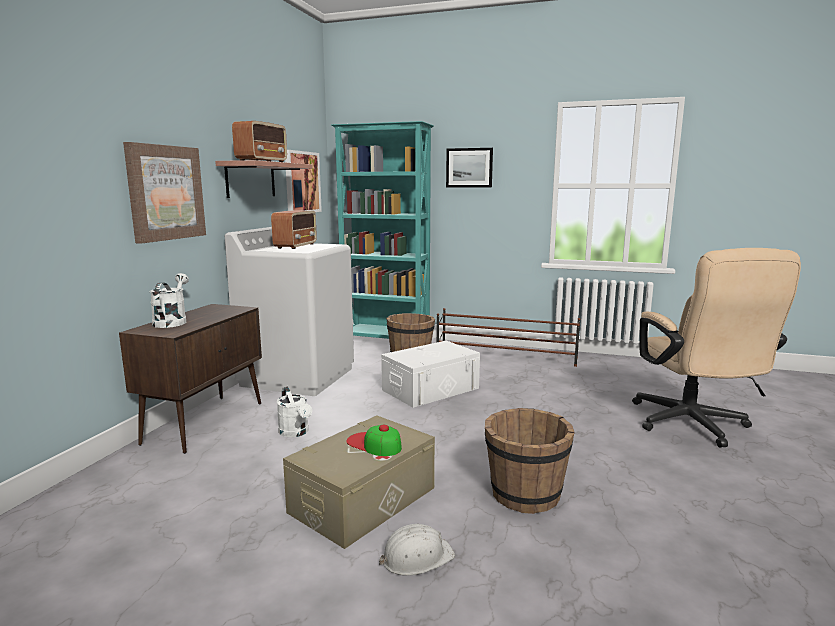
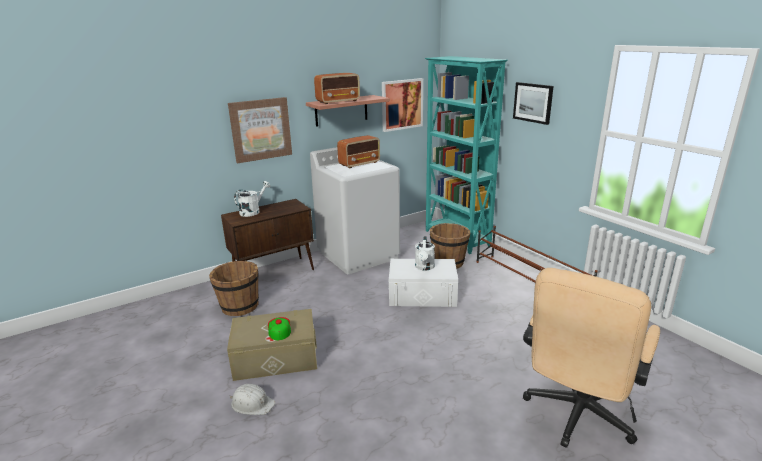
camera: 40 degrees right, 10 degrees up
(296, 432) = (303, 298): white watering can -> white watering can (424, 267)
(525, 495) = (355, 400): brown bucket -> brown bucket (239, 307)

